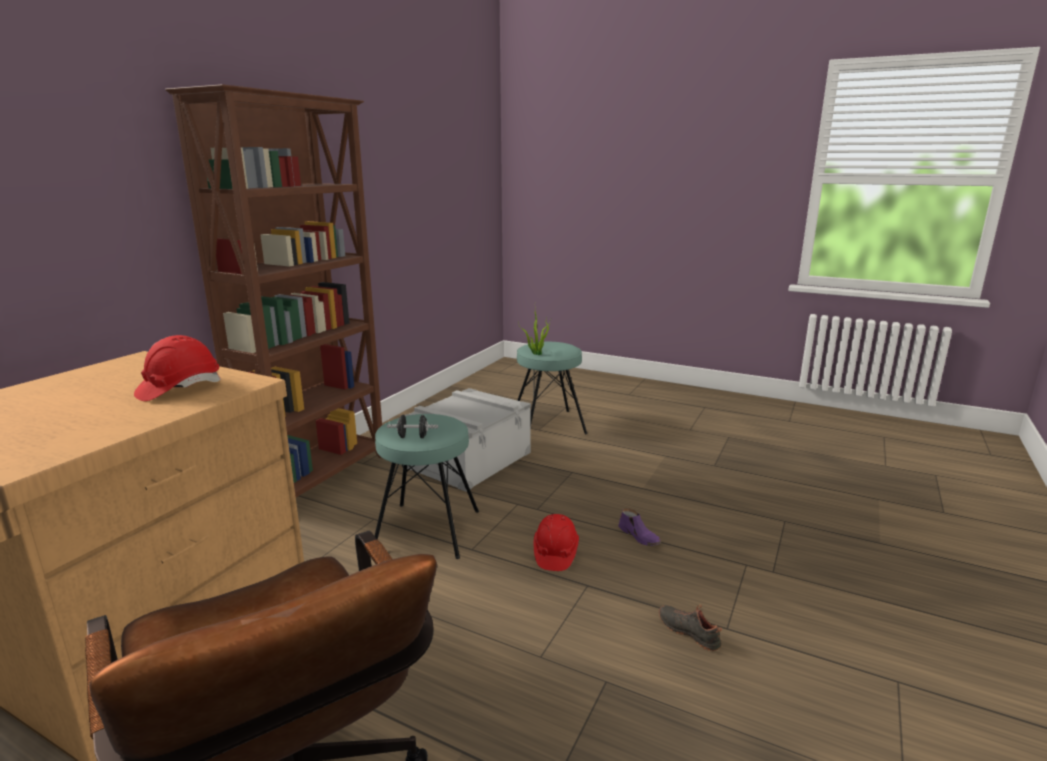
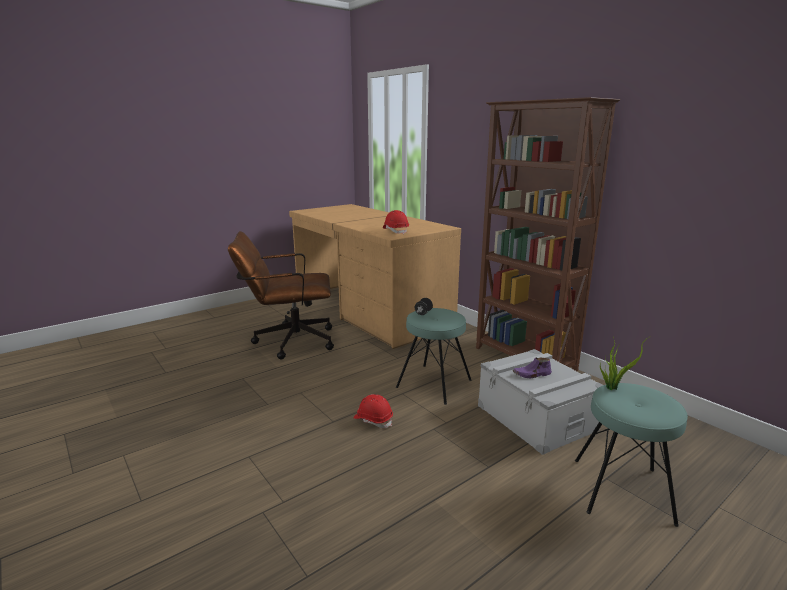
camera: 115 degrees right, 0 degrees up
(639, 536) = (362, 463): purple shoe -> purple shoe (532, 374)
(689, 632) = (262, 441): black shoe -> none

